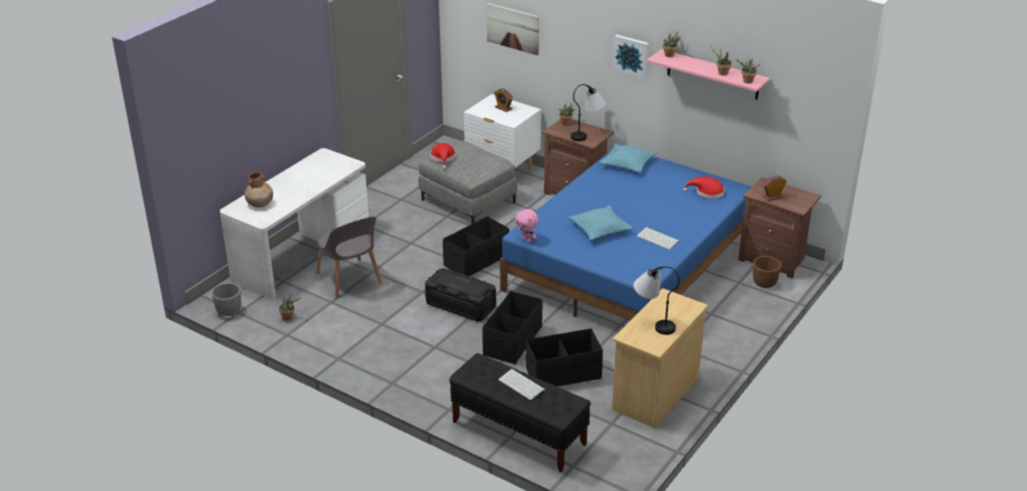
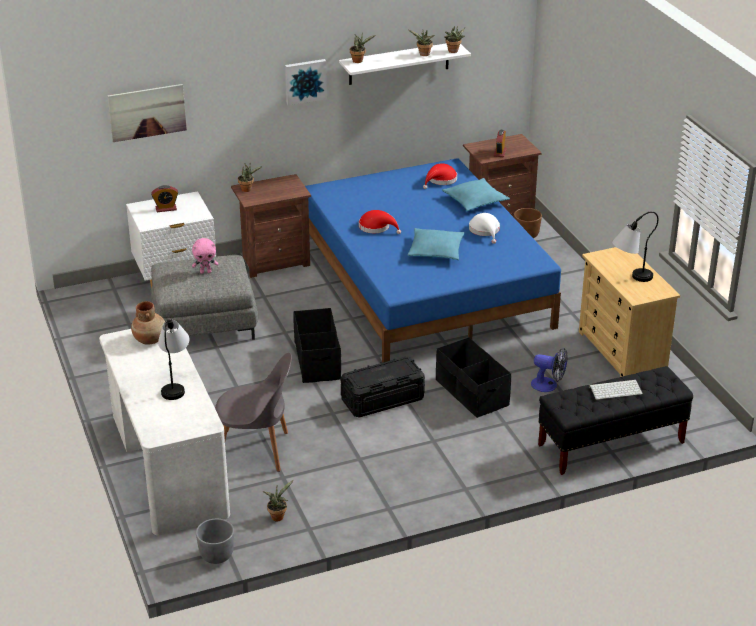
camera: 55 degrees left, 0 degrees up
(260, 204) = (168, 415): brown vase -> brown vase (150, 339)
(443, 158) = (179, 286): red hat -> red hat (377, 227)
(527, 240) = (409, 293): pink plush toy -> pink plush toy (205, 272)
(563, 373) = (549, 385): black storage box -> fan
(588, 134) = (283, 187): table lamp -> table lamp (176, 383)
(627, 163) = (344, 195): turquoise pillow -> turquoise pillow (475, 201)
(658, 239) = (485, 231): keyboard -> white hat
(713, 75) = (399, 63): pink shelf -> white shelf

